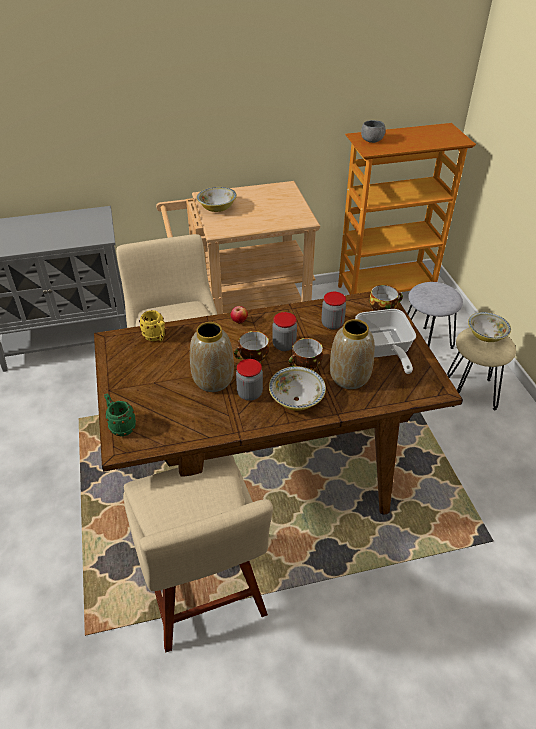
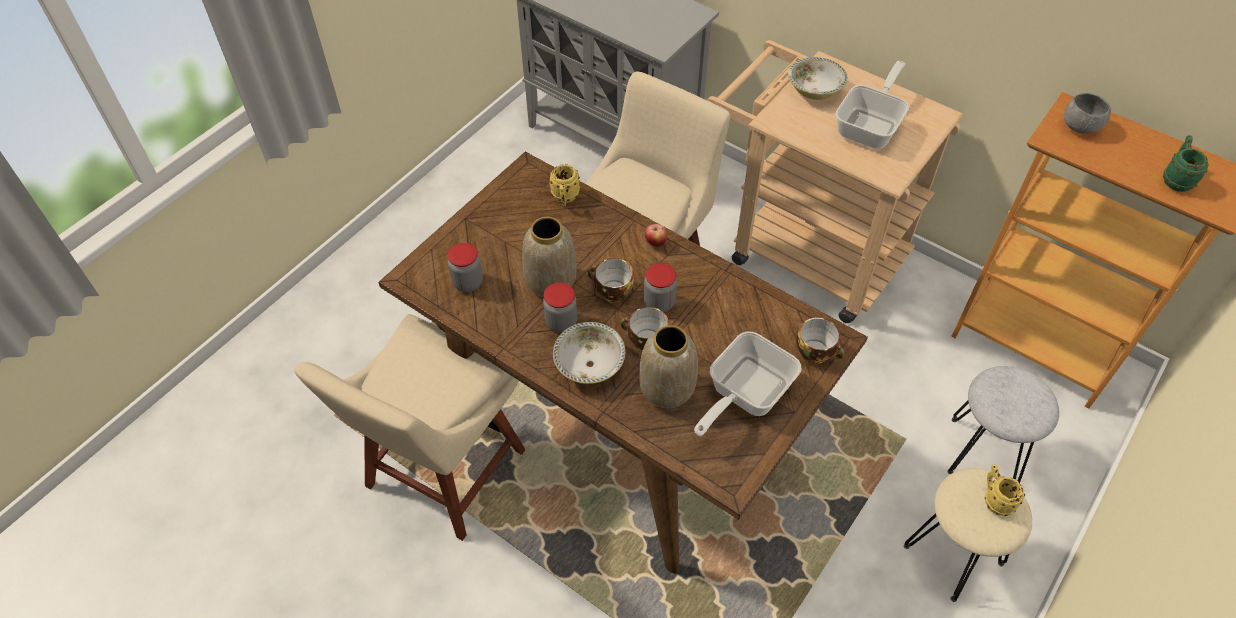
camera: 50 degrees right, 10 degrees up
(120, 426) = (431, 259): green mug -> green mug (1175, 179)
(265, 206) = (871, 126): none -> frying pan
(332, 324) = (738, 321): jar -> jar (468, 282)
(486, 336) = (995, 499): bowl -> yellow mug

